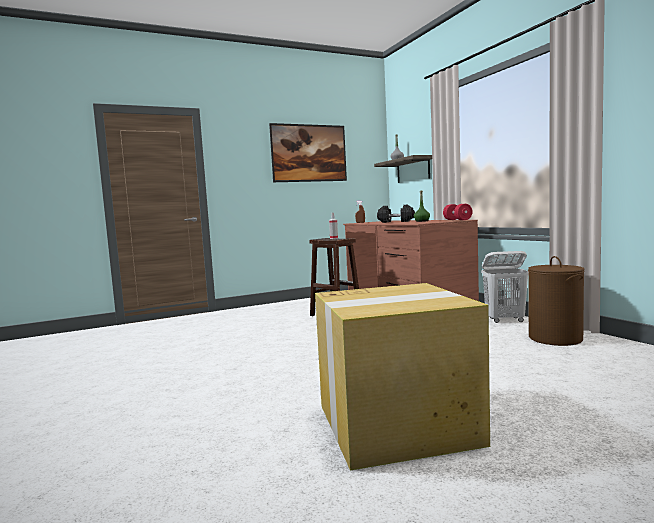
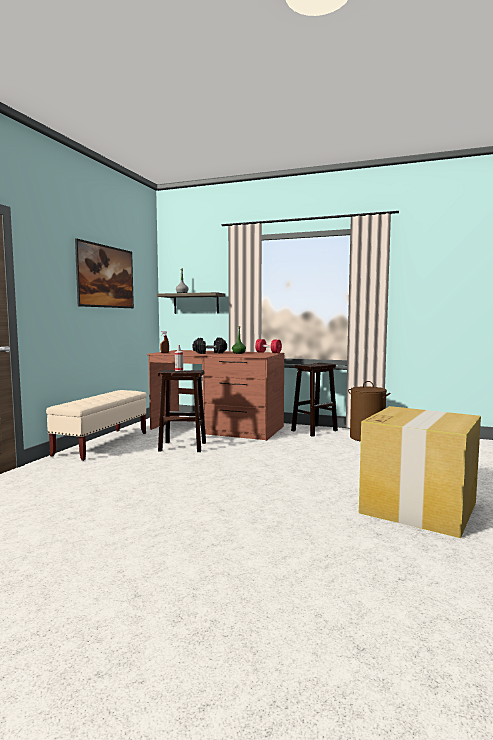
camera: 45 degrees left, 0 degrees up
(289, 304) = (102, 444): none -> beige bench
(505, 320) = (314, 430): white laundry basket -> brown stool

